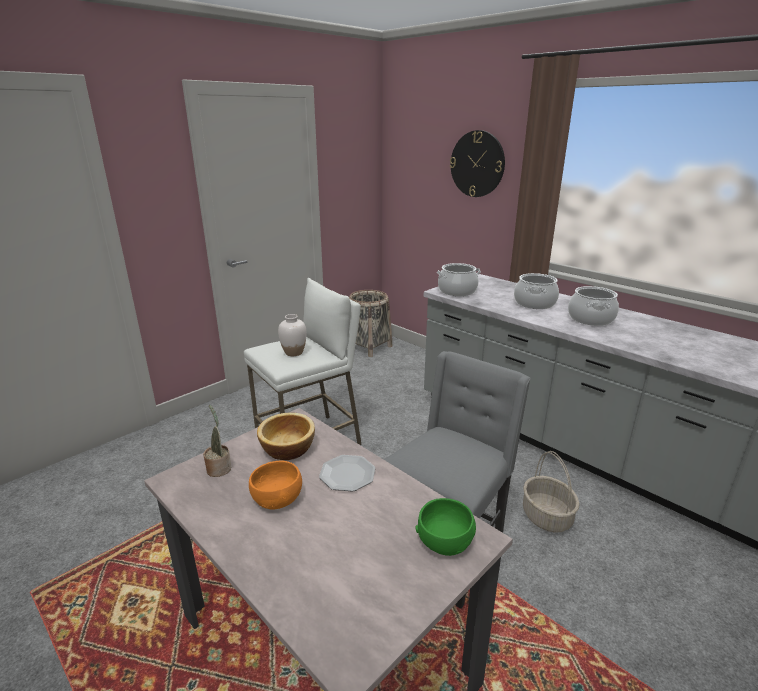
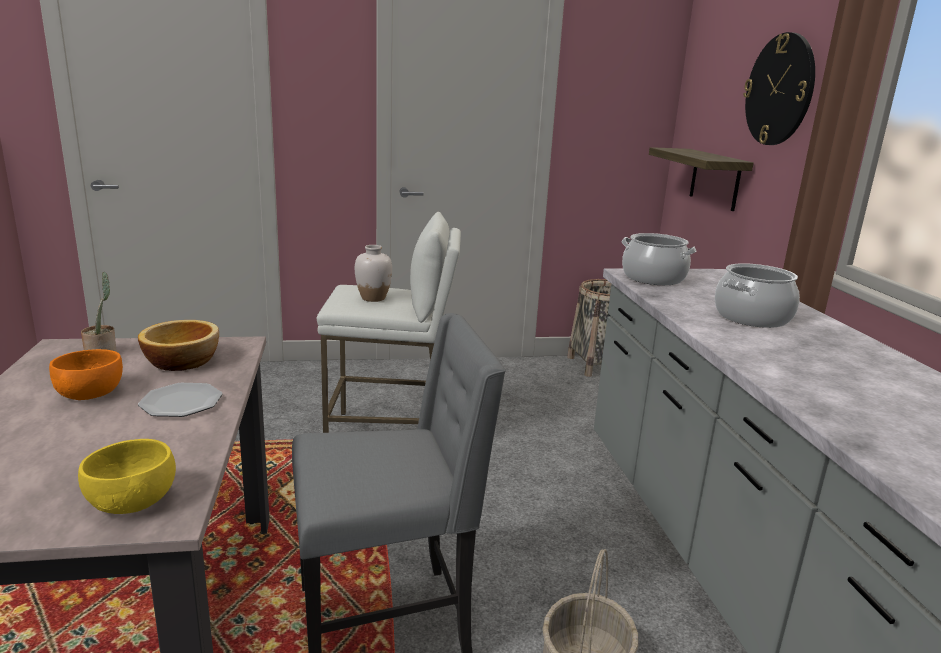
camera: 35 degrees right, 5 degrees down
(430, 217) = (715, 179): none -> shelf
(445, 540) = (132, 499): green bowl -> yellow bowl
(590, 319) = (815, 358): cooking pot -> none

